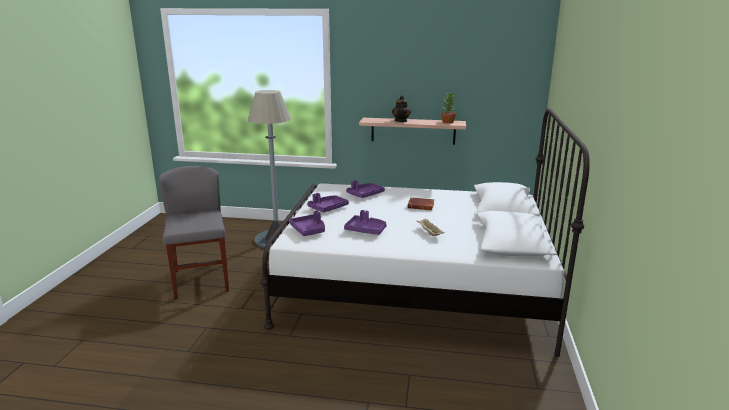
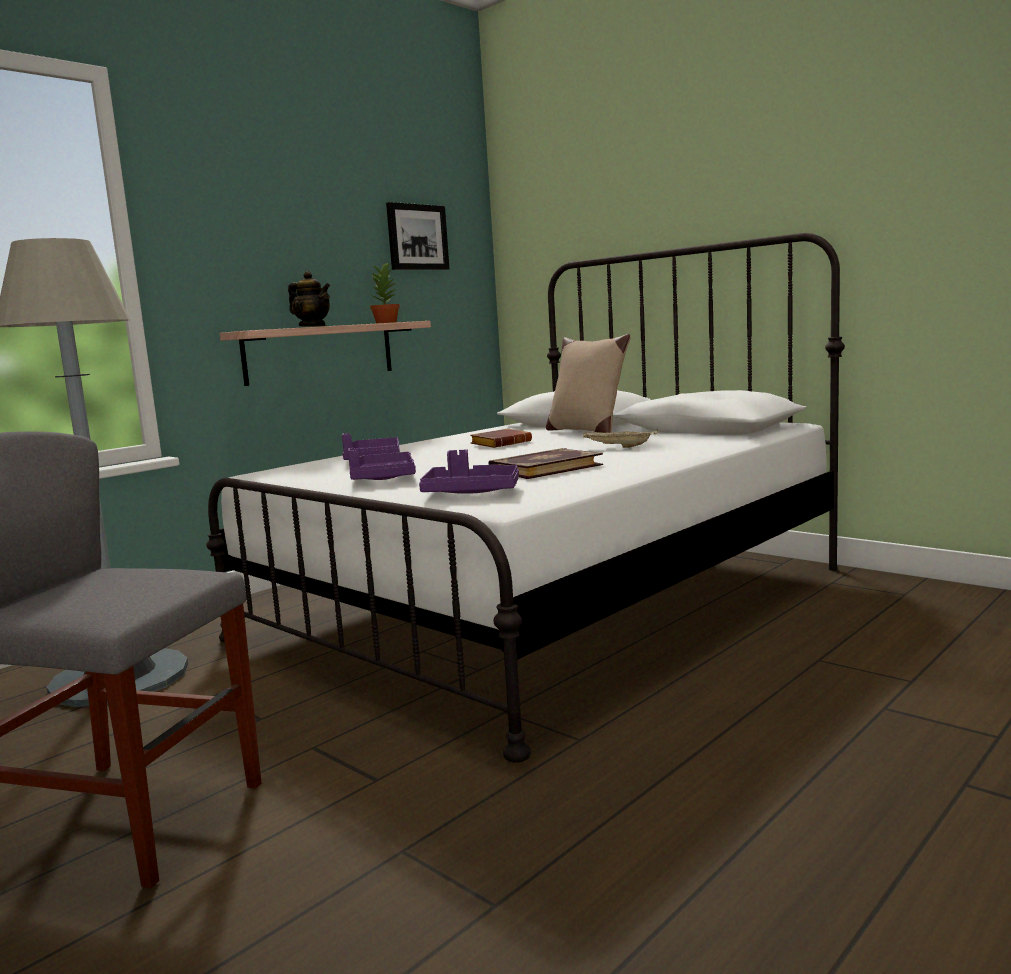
camera: 55 degrees left, 10 degrees down
(366, 230) = (544, 468): purple tray -> book
(472, 215) = (586, 432): none -> beige pillow
(486, 76) = (417, 237): none -> picture

